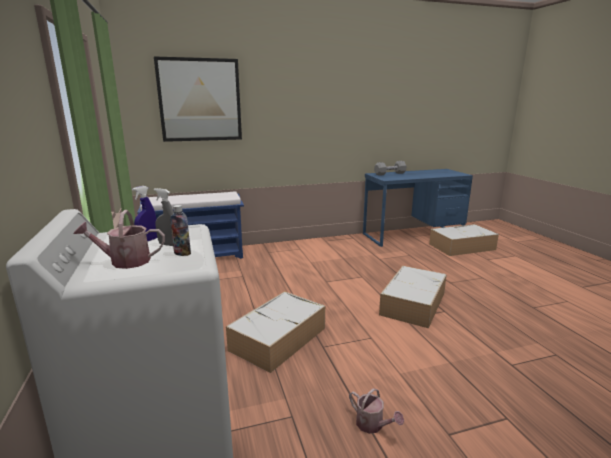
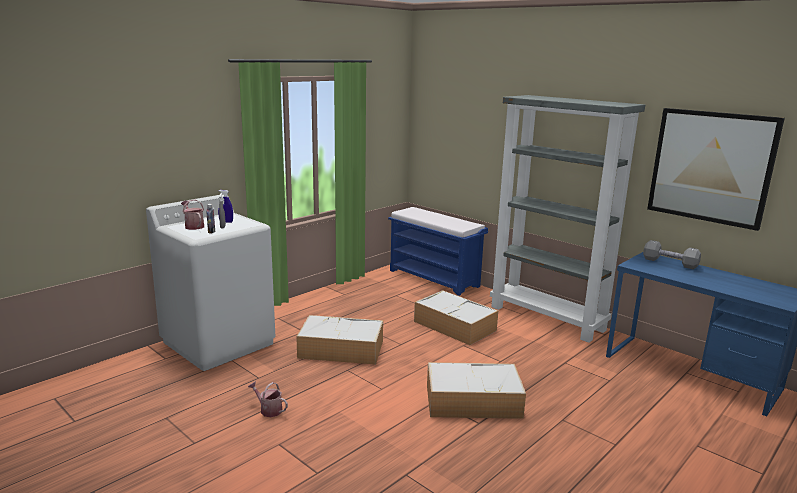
camera: 60 degrees right, 0 degrees up
(200, 100) = (468, 124): picture -> picture (711, 167)
(315, 244) = (548, 318): none -> grey bookcase
(373, 425) = (268, 410): watering can -> watering can turned 105 degrees clockwise
(462, 246) = (716, 418): storage box -> storage box (456, 326)

